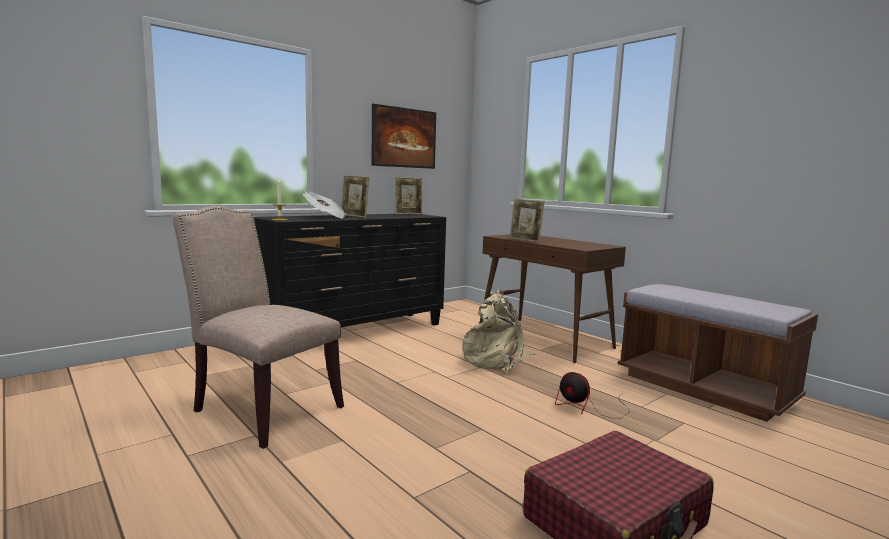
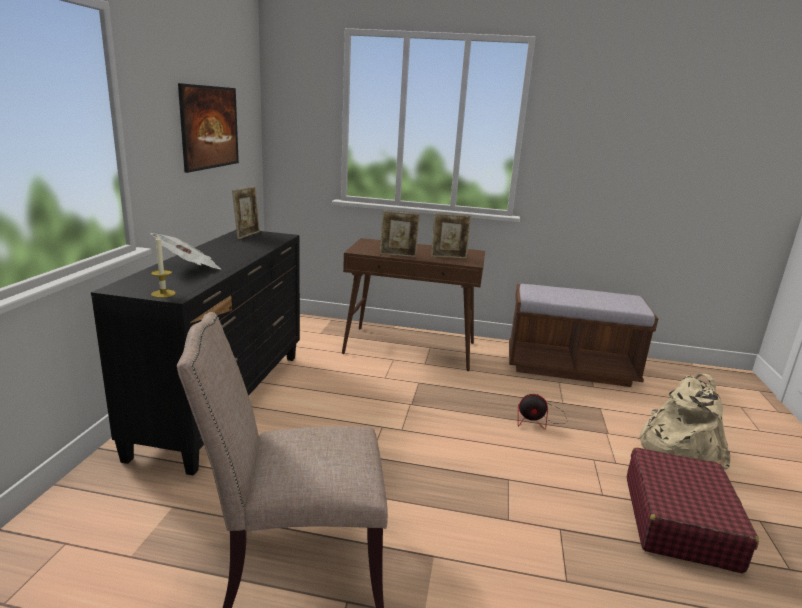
camera: 40 degrees left, 10 degrees up
(354, 216) = (214, 257): picture frame -> picture frame (448, 257)
(496, 360) = (410, 389): beige backpack -> beige backpack (676, 449)

